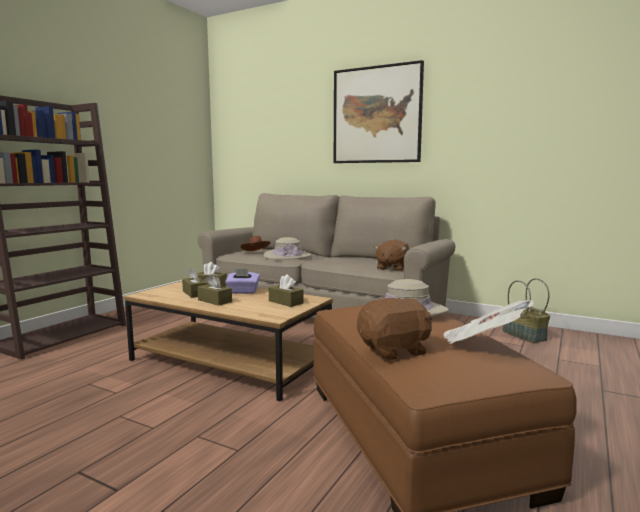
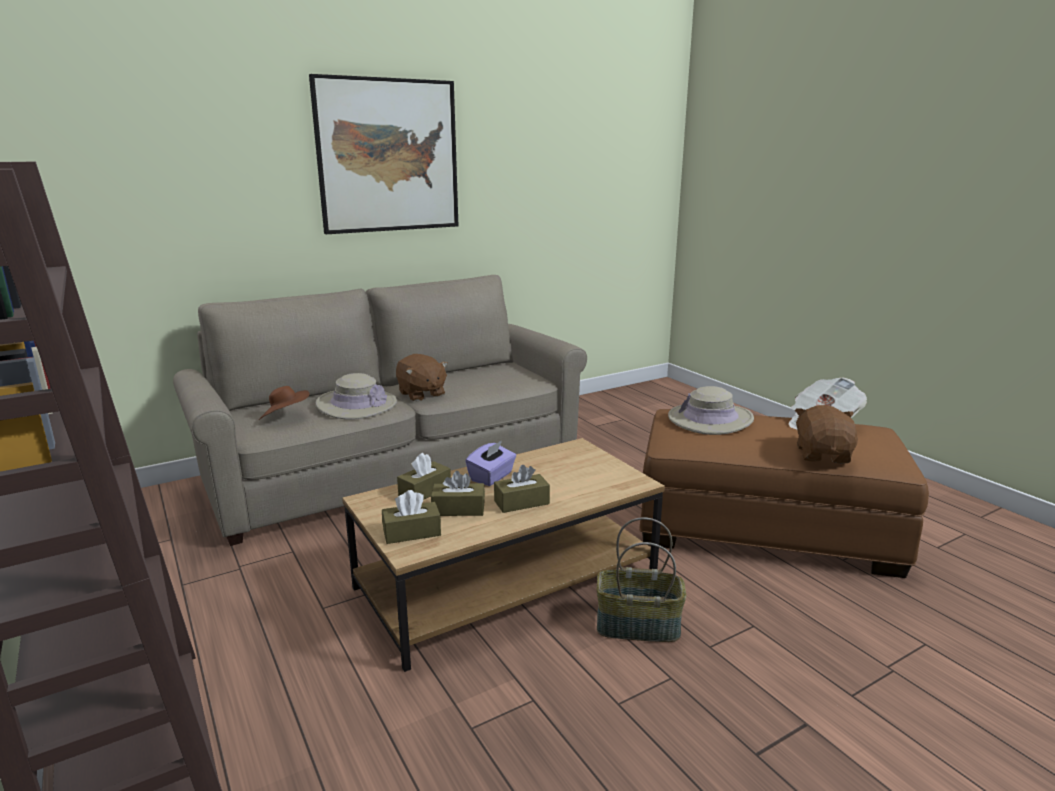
camera: 60 degrees left, 10 degrees up
(285, 302) = (575, 463): brown tissue box -> brown tissue box (412, 532)
(392, 268) = (521, 379): brown plush toy -> brown plush toy (421, 394)
(523, 335) = (601, 409): basket -> basket (637, 627)

